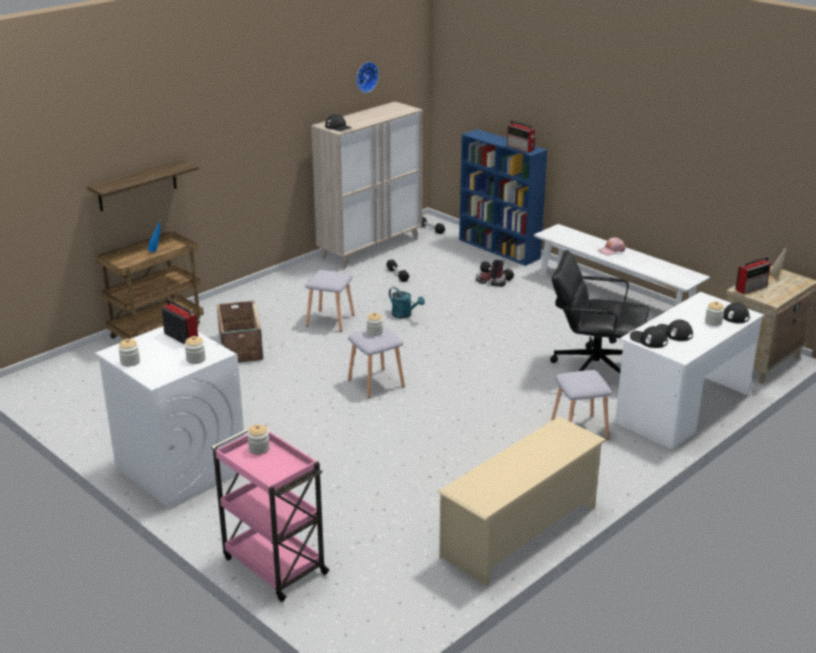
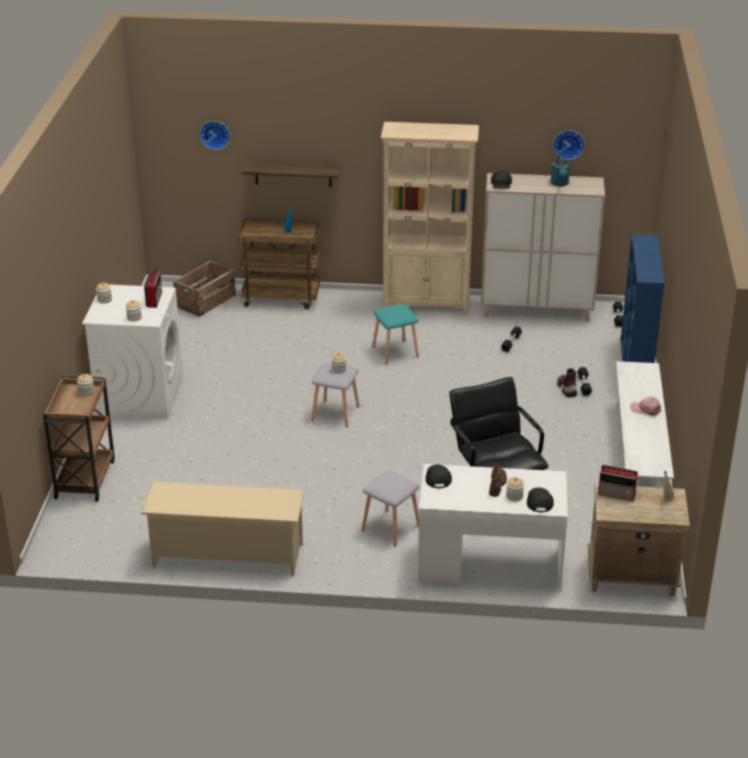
camera: 50 degrees right, 5 degrees up
(49, 163) = (215, 134): none -> wall clock
(240, 347) = (306, 338): crate -> crate (204, 301)
(273, 564) = (85, 478): pink cart -> brown cart
(285, 280) = (427, 303): none -> beige bookcase
(330, 320) = (395, 351): grey stool -> turquoise stool
(404, 315) = (451, 377): turquoise watering can -> turquoise watering can (560, 184)
(521, 148) = (645, 271): radio -> none
(674, 333) = (467, 485): black cap -> none
(688, 322) = (497, 484): none -> boot

